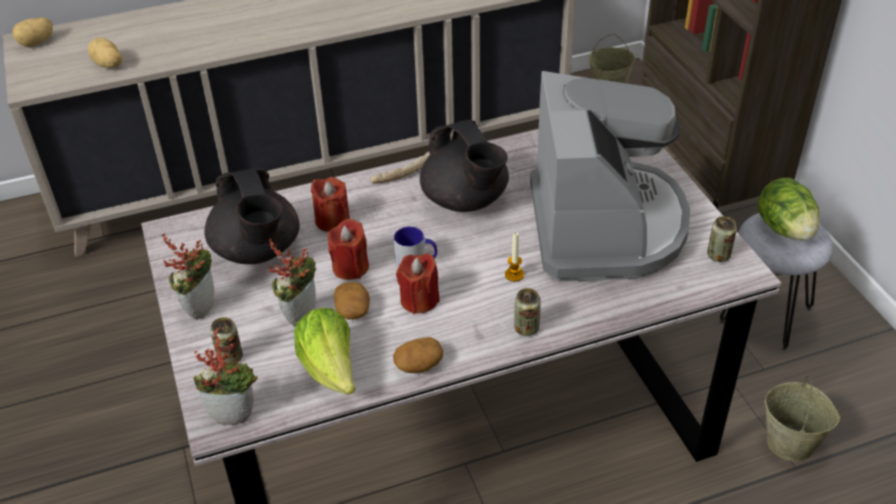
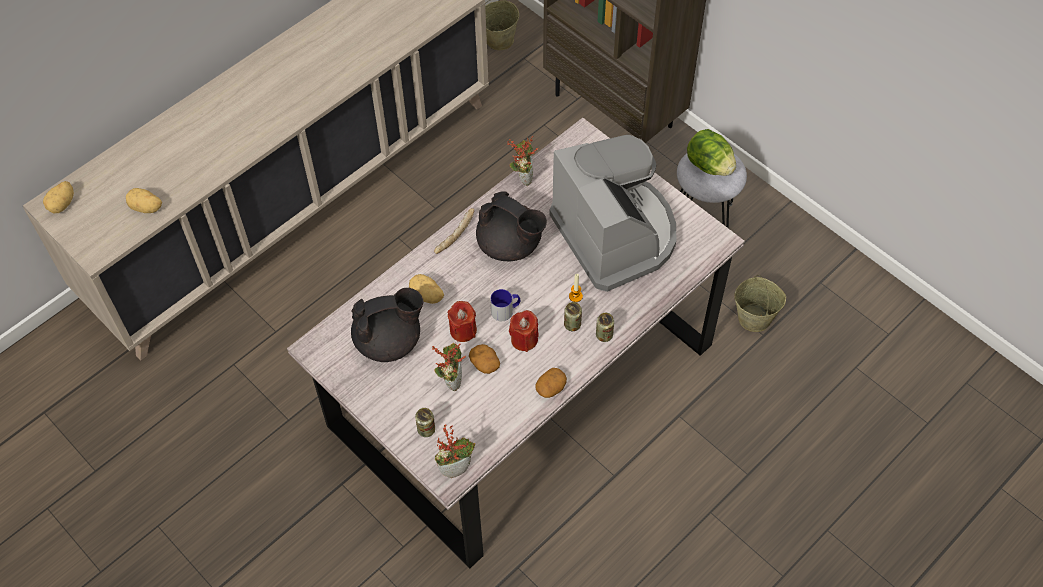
camera: 25 degrees left, 15 degrees up
(199, 307) = (379, 400): potted plant -> potted plant (523, 177)
(257, 251) = (389, 341): black teapot -> black teapot turned 60 degrees counterclockwise
(331, 370) = (497, 413): lettuce -> none
(332, 220) = (426, 296): red candle -> potato
(718, 255) = (698, 233): can -> can (572, 325)

